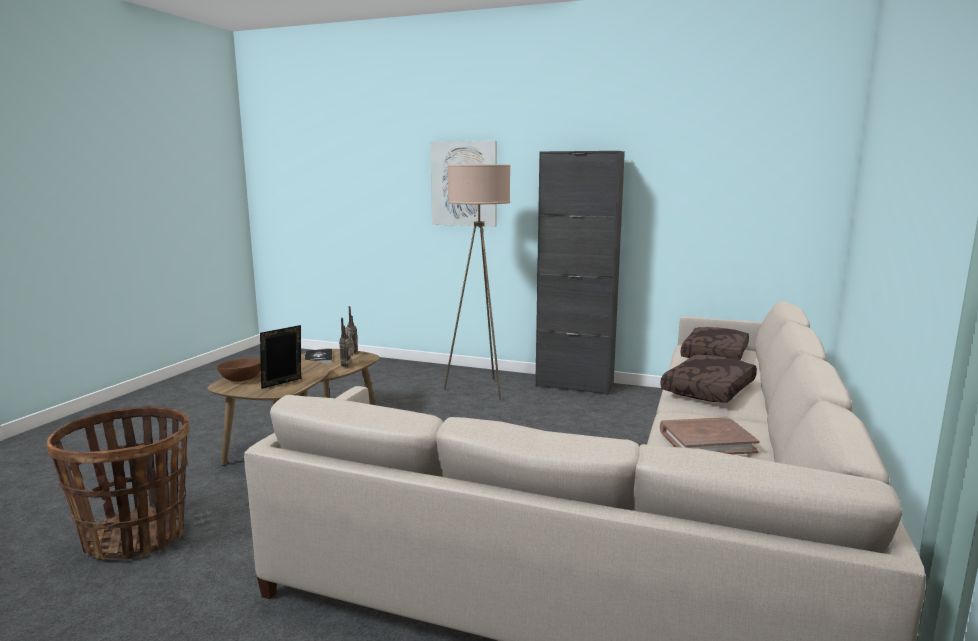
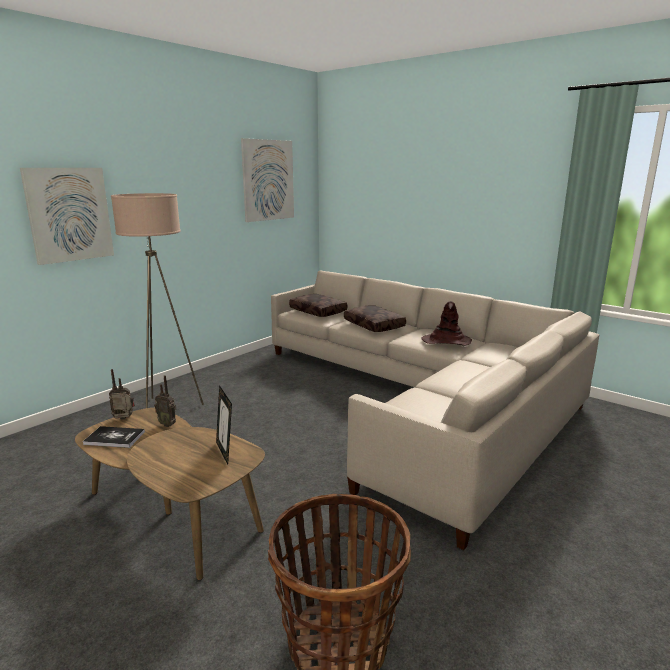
camera: 70 degrees left, 5 degrees up
(242, 379) = (180, 477): brown bowl -> none
(574, 385) = (210, 374): black cabinet -> none
(706, 441) = (446, 341): brown book -> brown hat
(732, 155) = (268, 180): none -> picture

